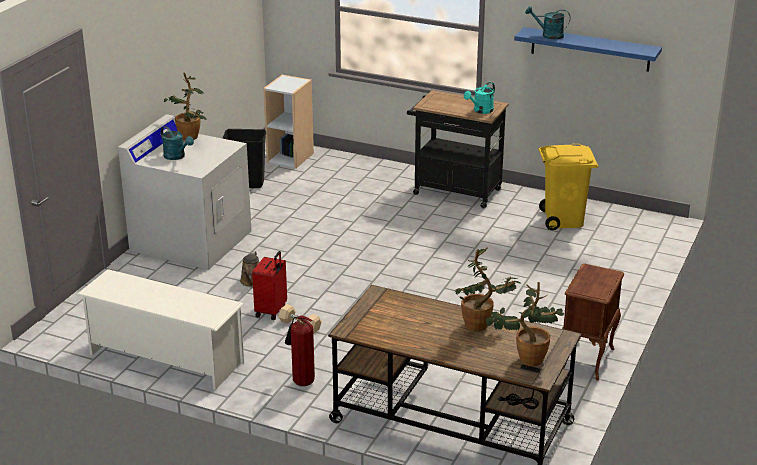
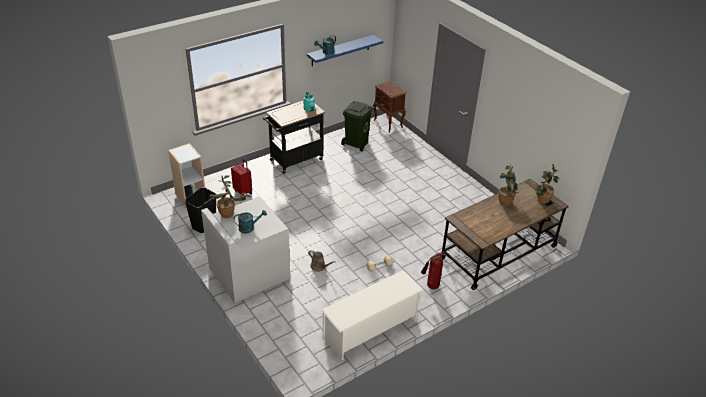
camera: 60 degrees left, 10 degrees up
(272, 311) = (356, 271): red suitcase -> red suitcase (243, 191)
(564, 220) = (357, 143): yellow trash can -> green trash can
(587, 360) = (478, 193): brown nightstand -> brown nightstand (388, 124)

